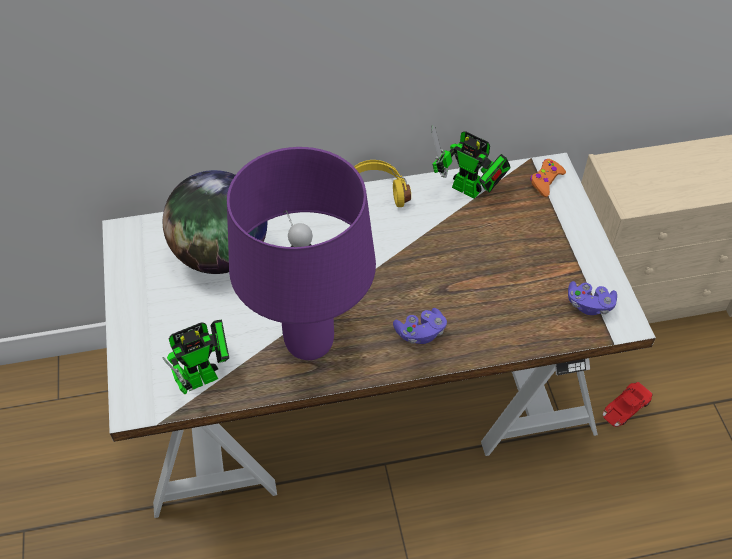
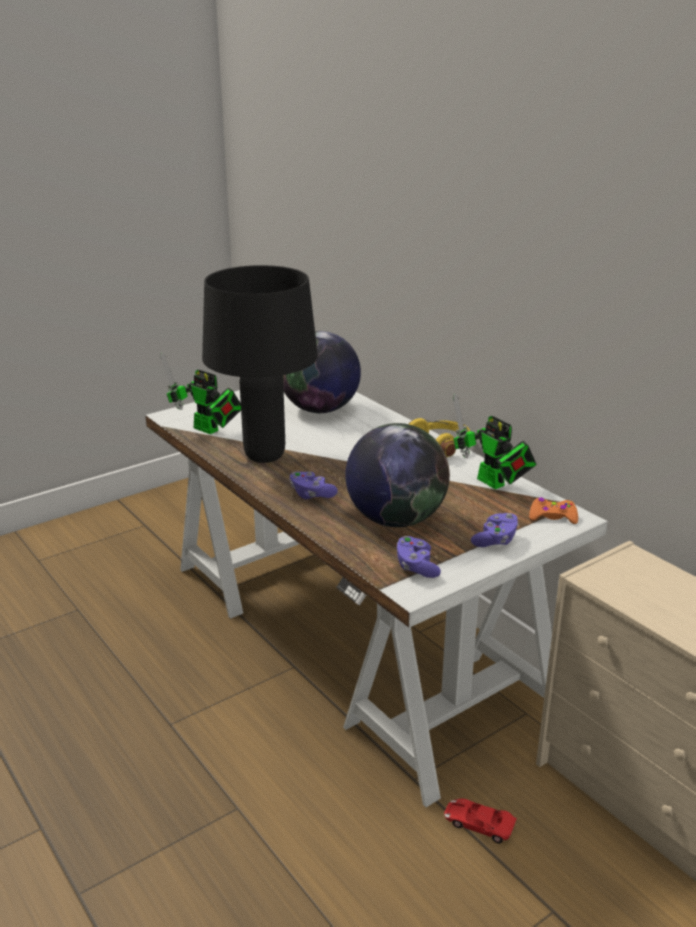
camera: 65 degrees right, 25 degrees down
(309, 343) = (265, 456): purple table lamp -> black table lamp
(470, 191) = (494, 484): toy robot -> toy robot turned 45 degrees counterclockwise
(502, 286) = (395, 520): none -> globe
(567, 234) = (495, 540): none -> purple game controller

